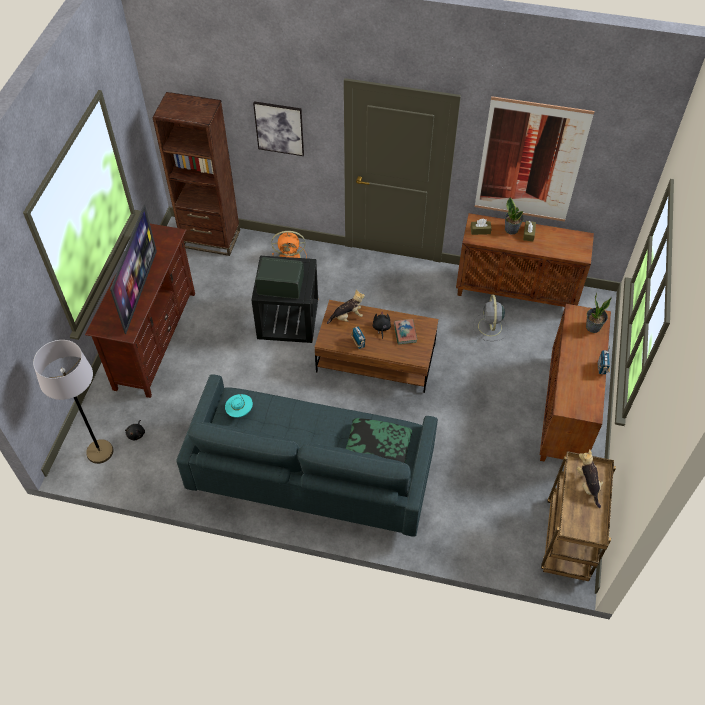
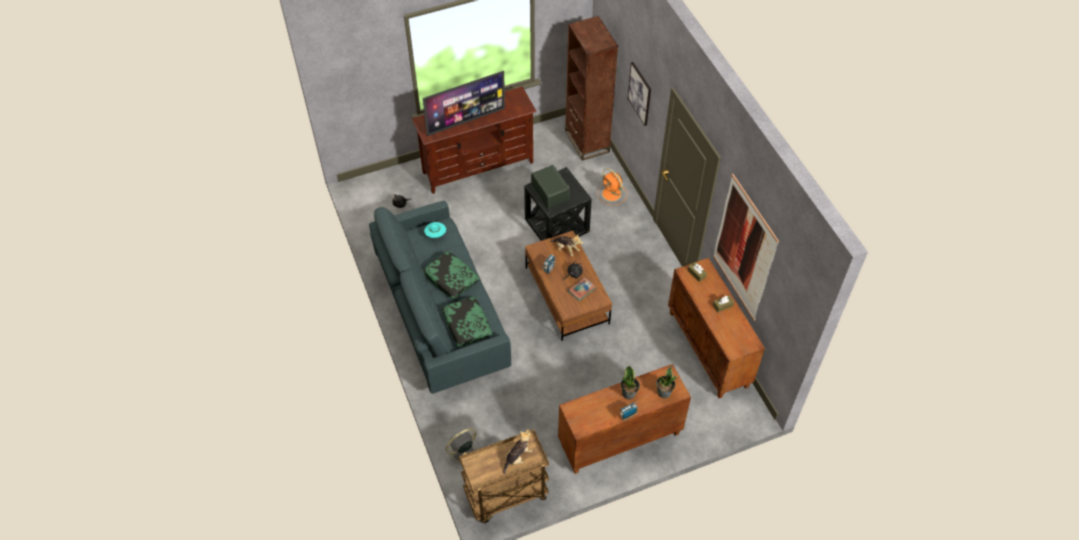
camera: 55 degrees right, 0 degrees up
(100, 452) = (374, 195): grey floor lamp -> none
(308, 429) = (450, 278): none -> pillow
(490, 327) = (657, 350): grey fan -> grey fan (461, 452)
(511, 229) = (717, 292): potted plant -> potted plant (629, 393)

